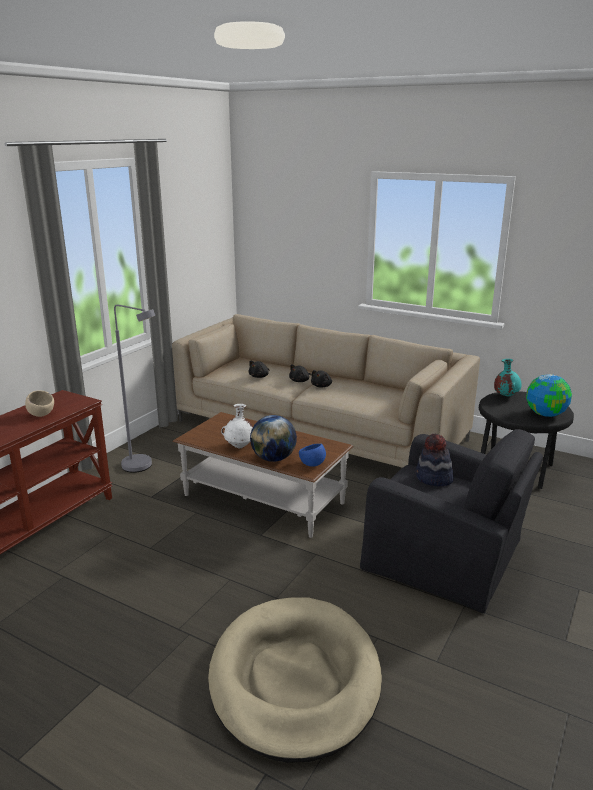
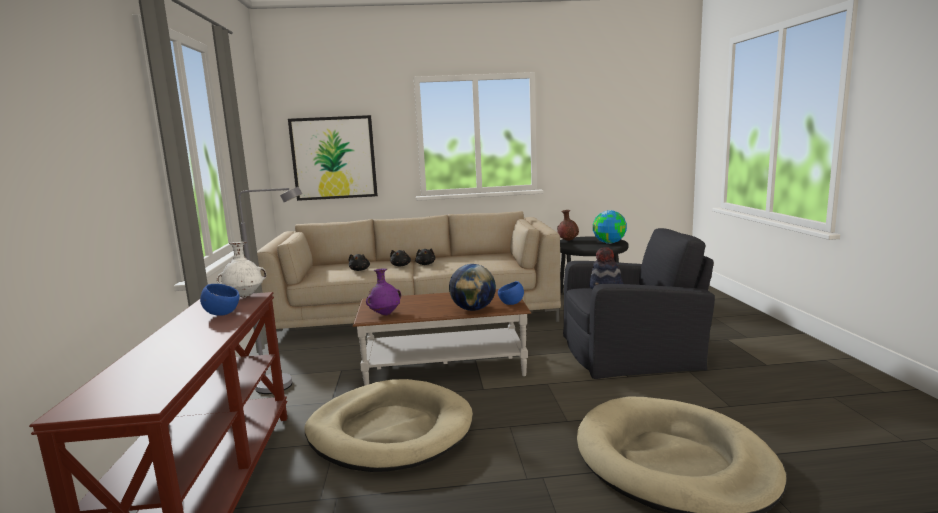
camera: 35 degrees left, 10 degrees down
(41, 414) = (222, 314): beige bowl -> blue bowl
(153, 541) = (390, 430): none -> beige dog bed
(206, 438) = (385, 314): none -> purple vase
(240, 446) = (428, 311): white vase -> white vase (245, 296)
(288, 250) = (334, 158): none -> picture
(505, 396) = (567, 241): turquoise vase -> brown vase

